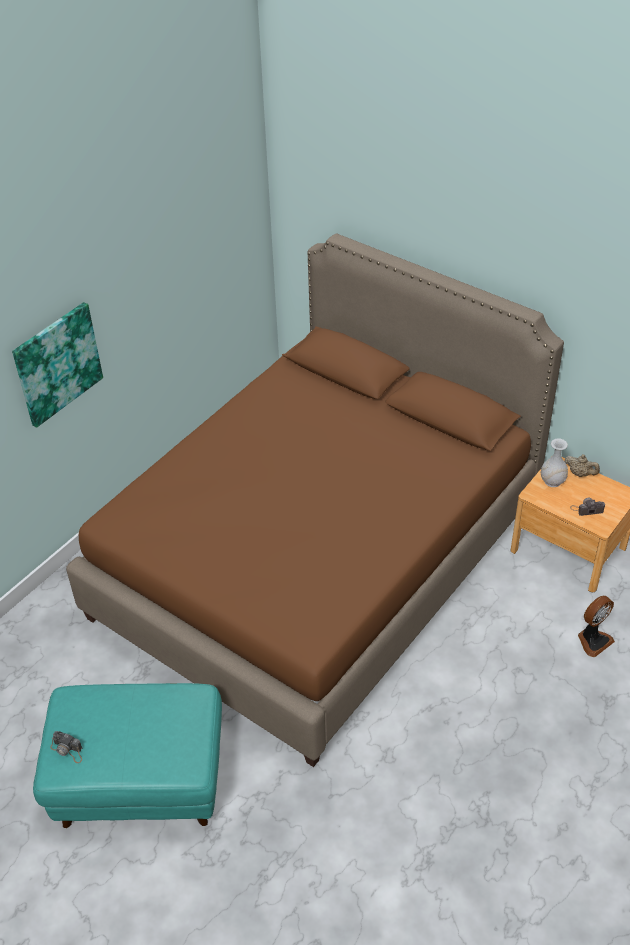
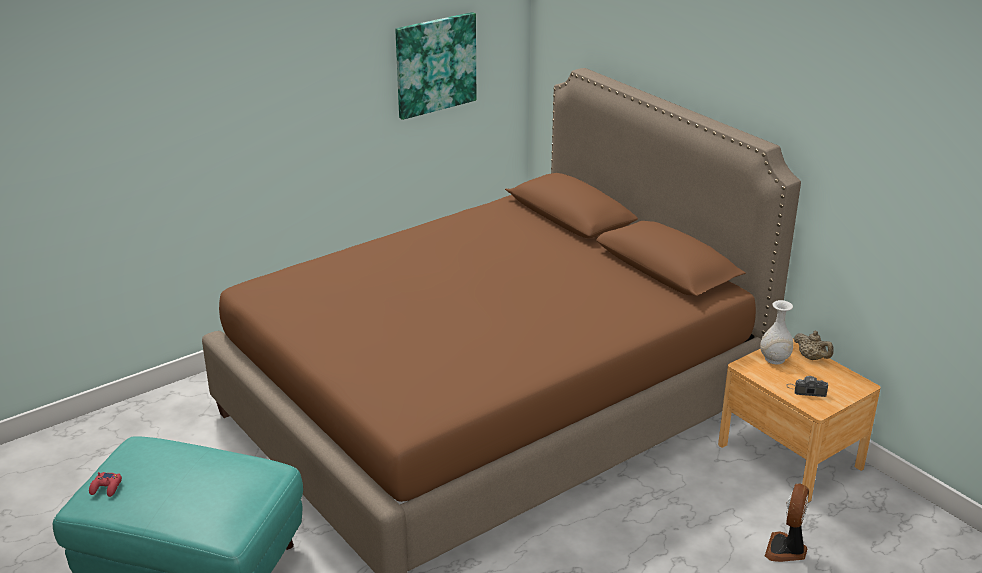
camera: 15 degrees right, 15 degrees down
(57, 363) = (245, 120): picture -> picture (435, 64)
(68, 750) = (106, 487): camera -> red game controller
(593, 640) = (787, 550): fan -> fan turned 135 degrees clockwise

